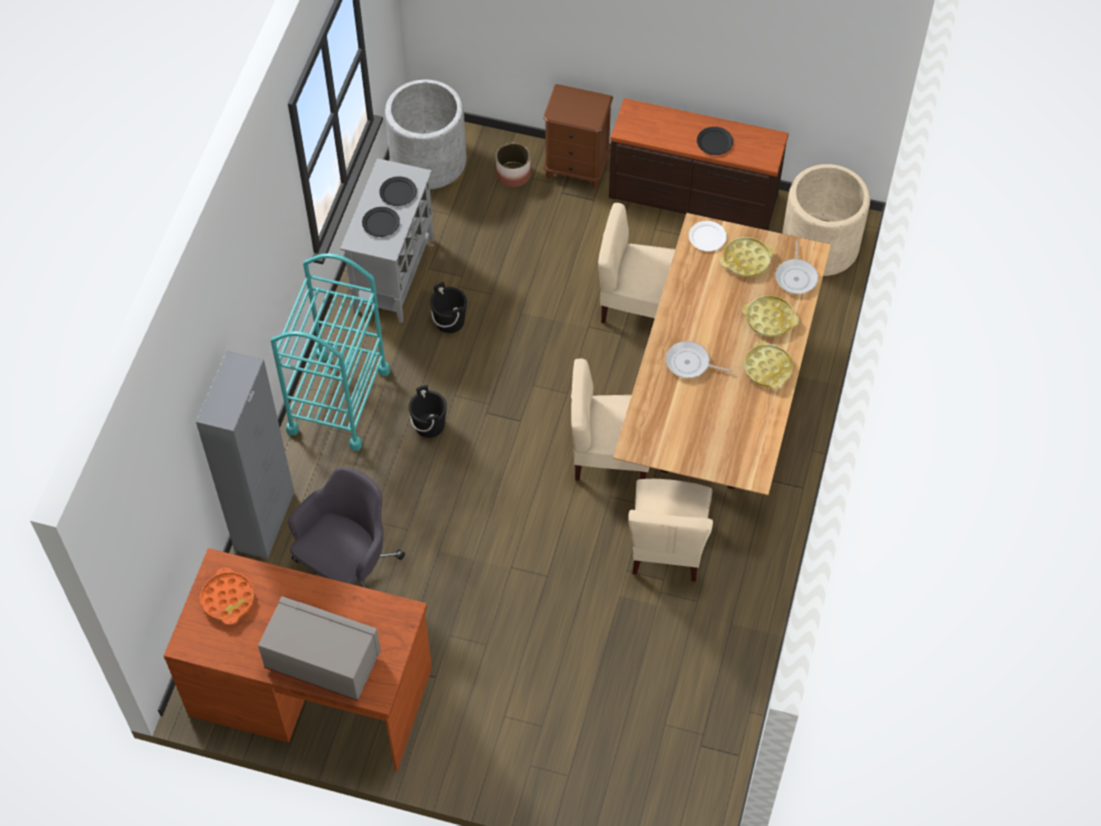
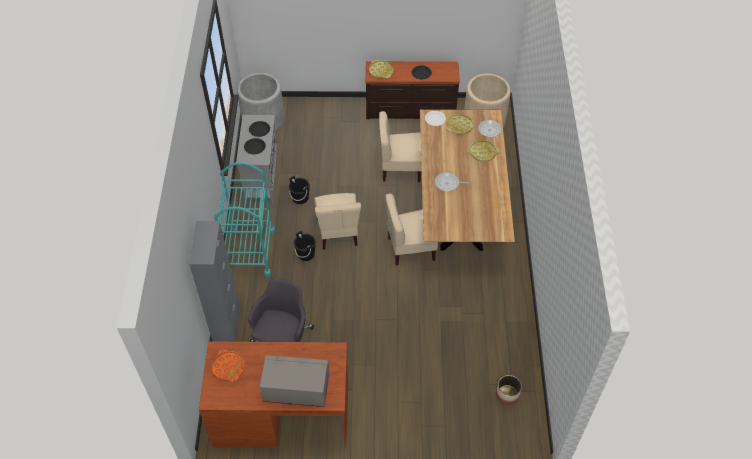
camera: 15 degrees left, 5 degrees down
(513, 174) = (311, 117): planter -> planter (507, 394)
(577, 167) = (344, 107): brown nightstand -> none
(667, 547) = (457, 289): beige chair -> beige chair (338, 232)
(767, 368) = (490, 177): yellow tray -> yellow tray (381, 71)

